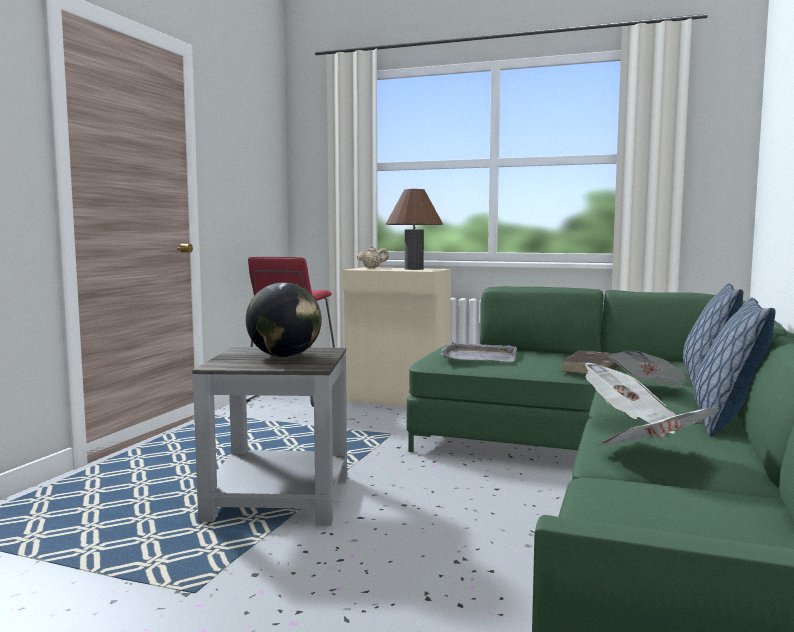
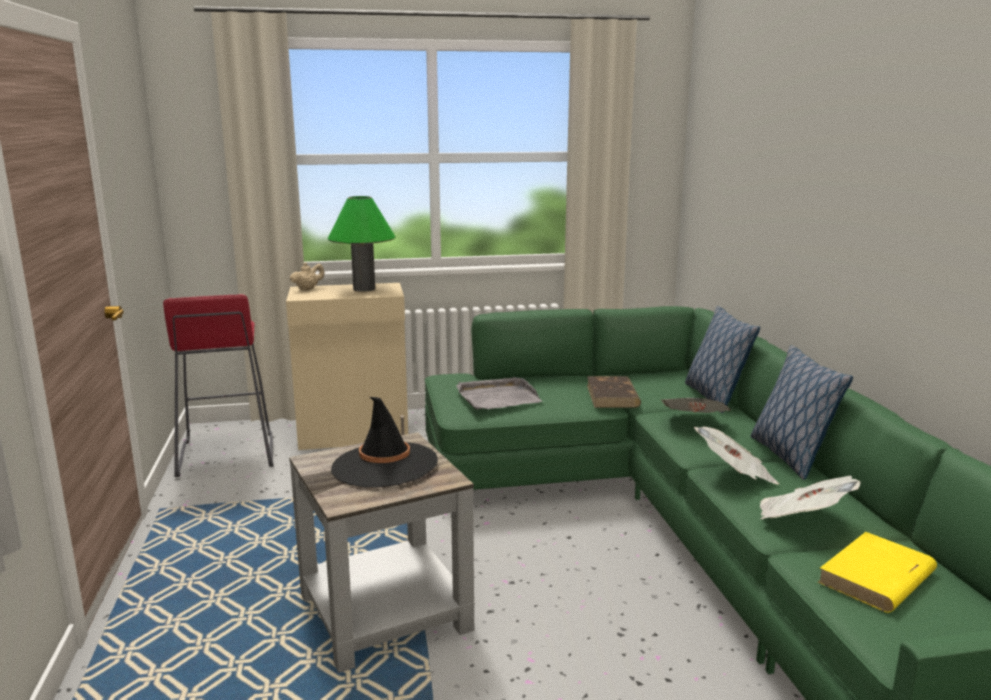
camera: 30 degrees left, 10 degrees up
(284, 356) = (384, 465): globe -> black hat
(414, 269) = (364, 289): brown table lamp -> green table lamp
(669, 508) = (876, 578): none -> yellow book

